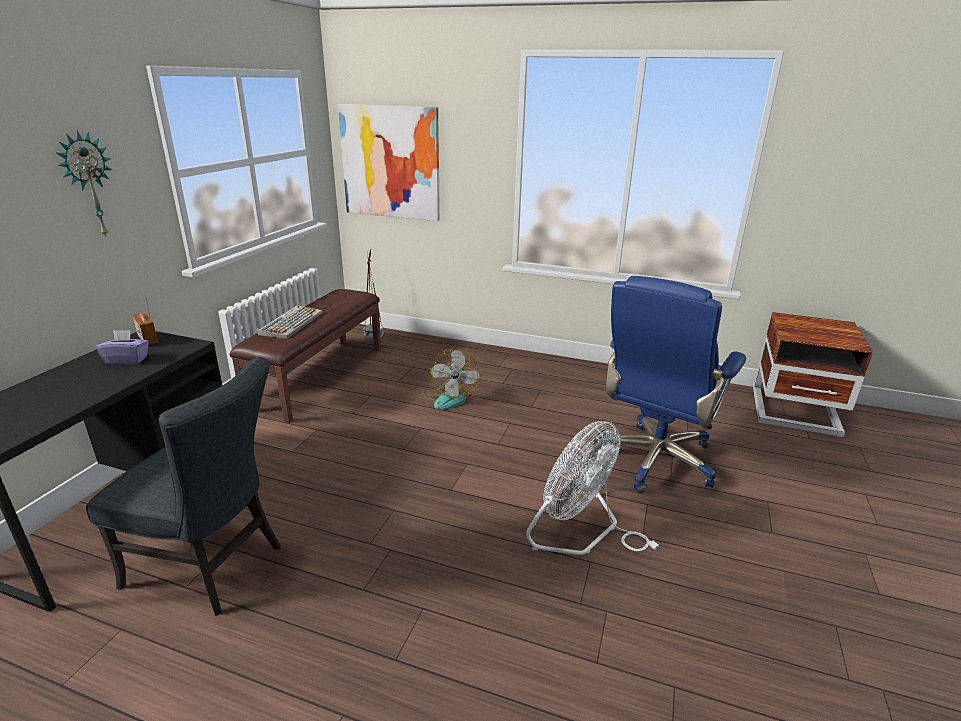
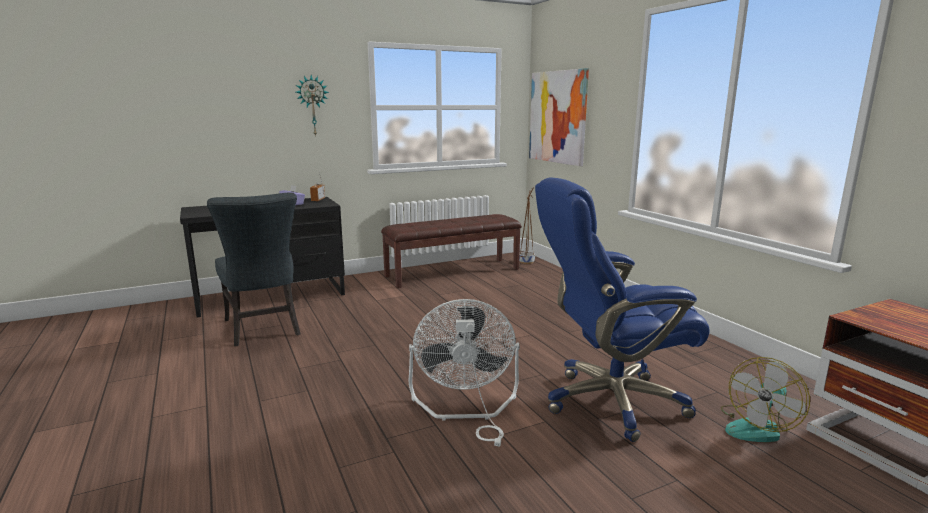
camera: 45 degrees right, 10 degrees down
(291, 323) = (433, 222): keyboard -> none
(450, 397) = (516, 307): fan -> fan (757, 427)

